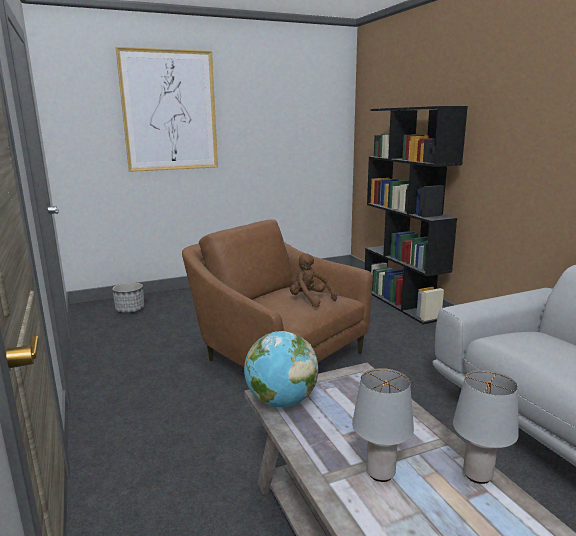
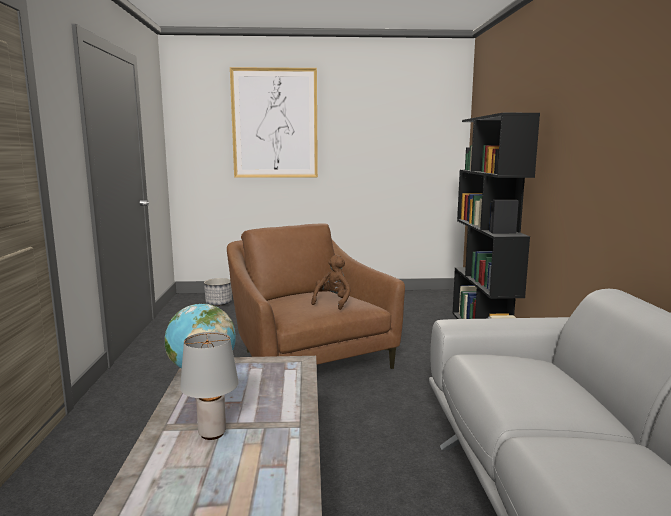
camera: 20 degrees right, 5 degrees down
(310, 300) = (333, 302): brown plush toy -> brown plush toy turned 45 degrees clockwise
(478, 475) = (294, 453): grey table lamp -> none

